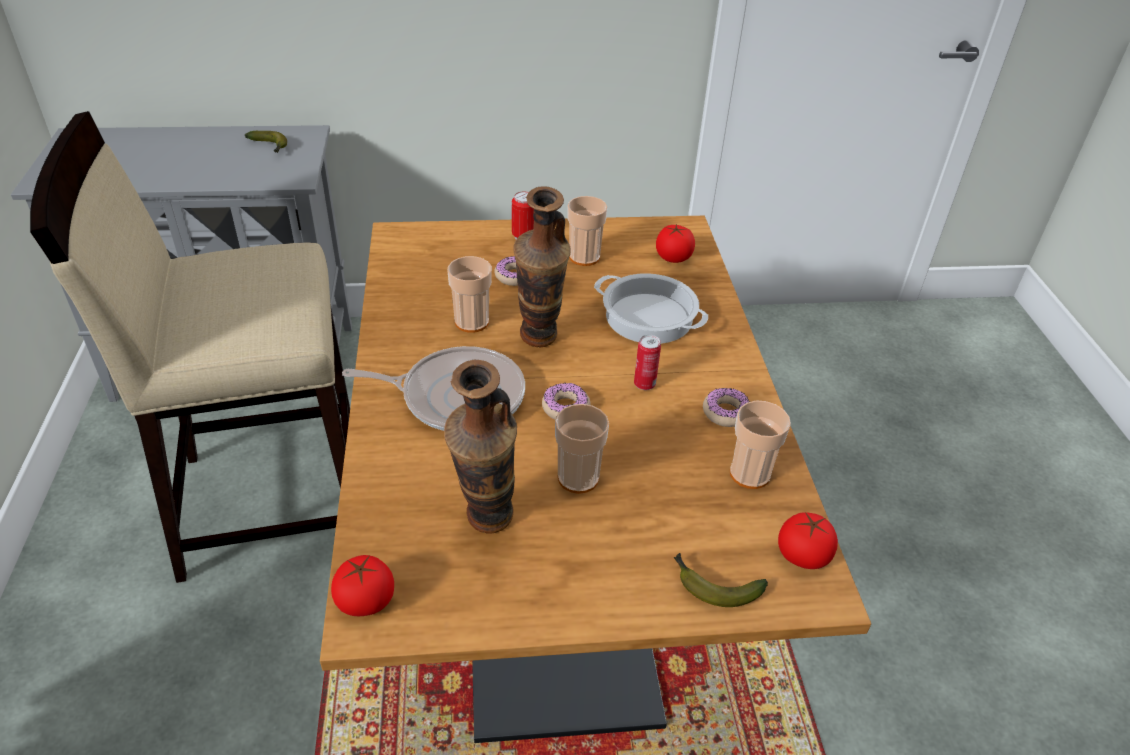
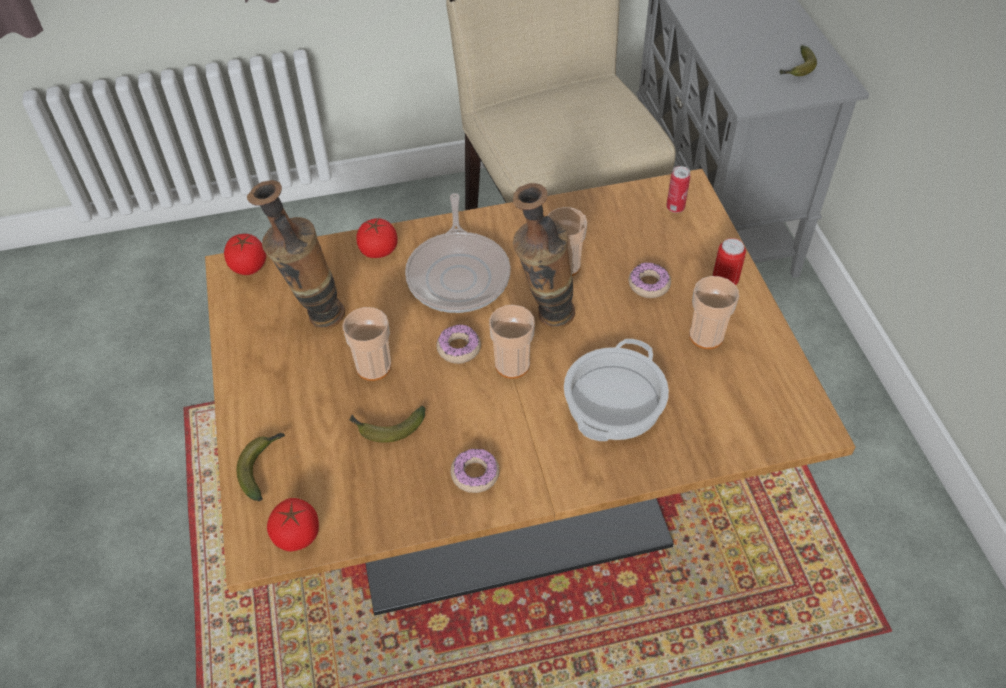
camera: 85 degrees right, 10 degrees up
(644, 384) = (503, 404): can -> can (675, 207)
(665, 473) = (386, 428): none -> banana
(673, 257) = (739, 417): tomato -> tomato (378, 250)
(749, 474) = (393, 494): cup -> cup (512, 364)

